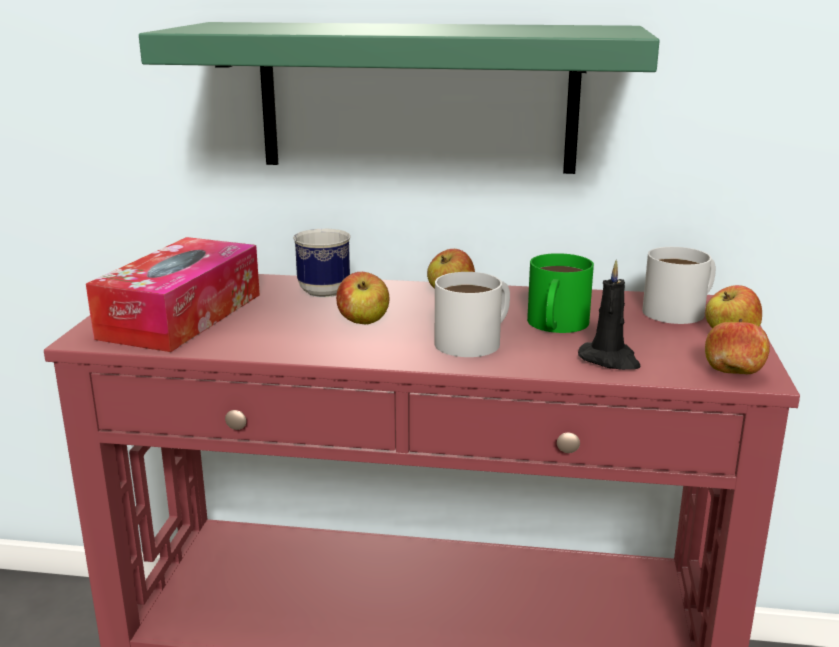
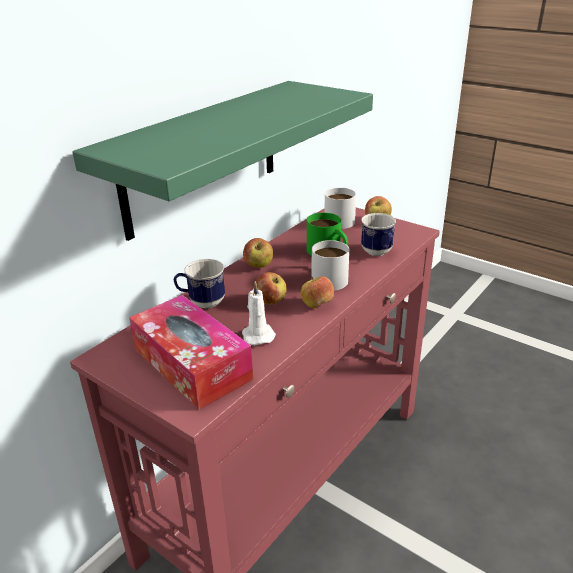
camera: 60 degrees left, 10 degrees up
(273, 332) = (257, 335): none -> white candle
(610, 360) = (378, 253): black candle -> mug
(733, 374) = (413, 234): apple -> apple (317, 305)

